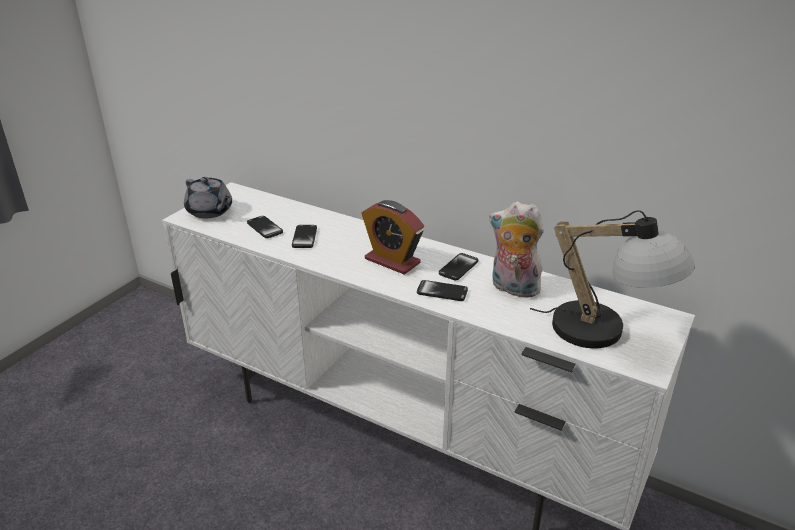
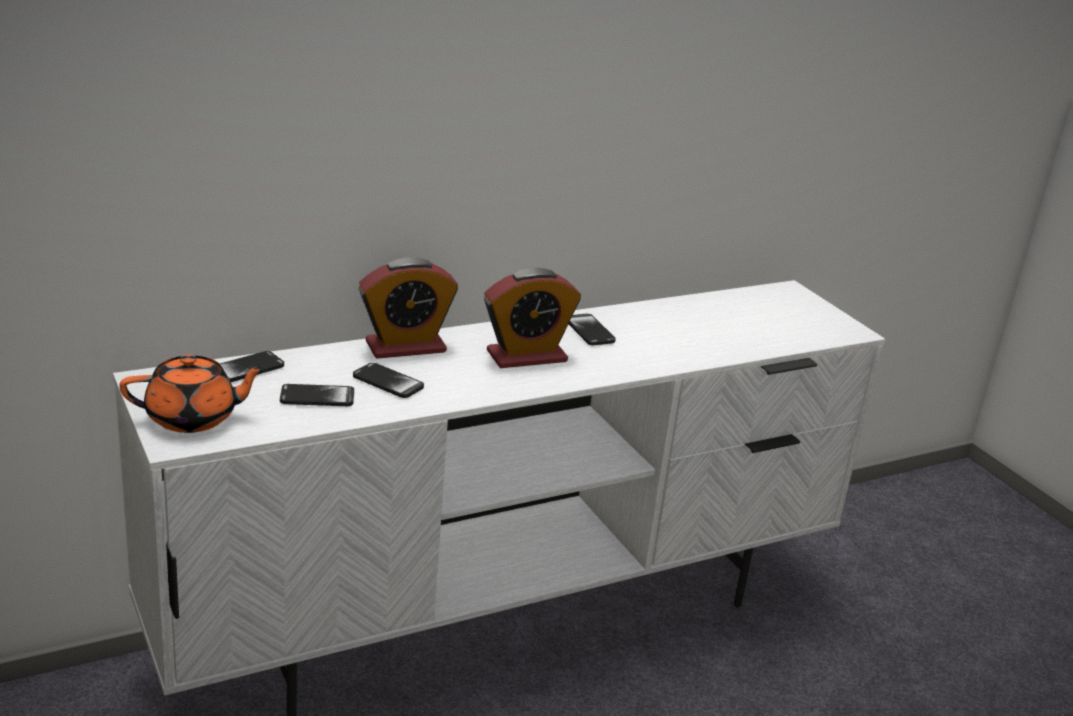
camera: 60 degrees left, 5 degrees down
(210, 211) = (193, 418): grey teapot -> orange teapot
(351, 227) = (405, 347): none -> alarm clock
(442, 292) = (627, 358): phone -> phone (247, 369)
(512, 288) = (664, 325): plush toy -> none
(606, 333) = (785, 322): table lamp -> none

